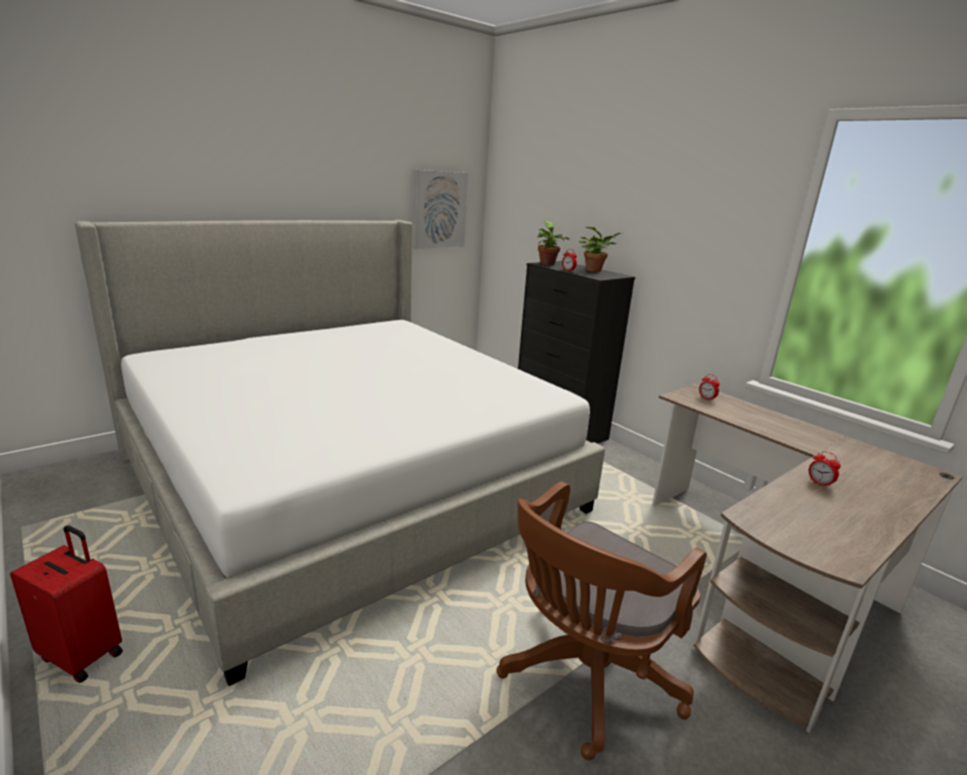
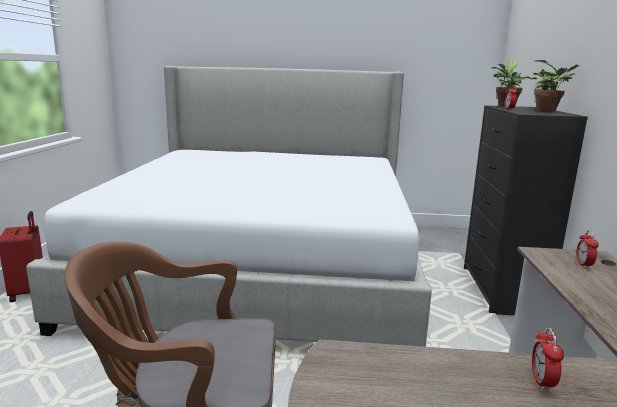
camera: 45 degrees right, 5 degrees down
(439, 209) = (446, 64): picture -> none

